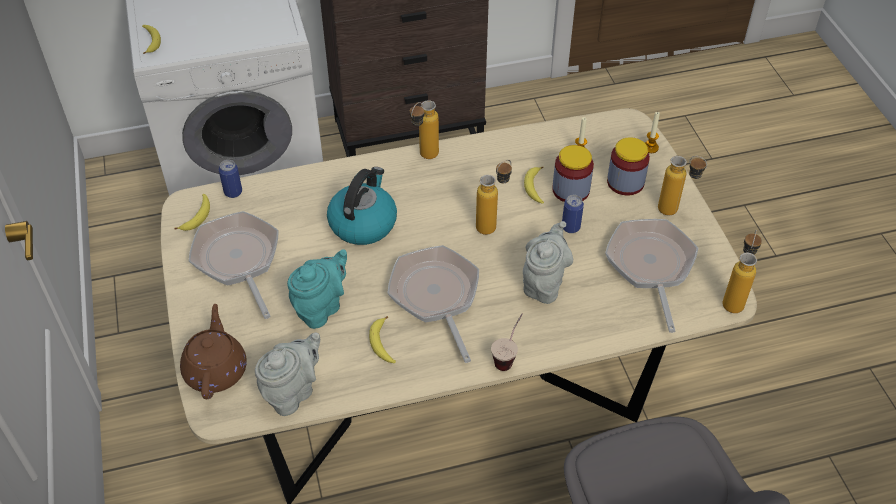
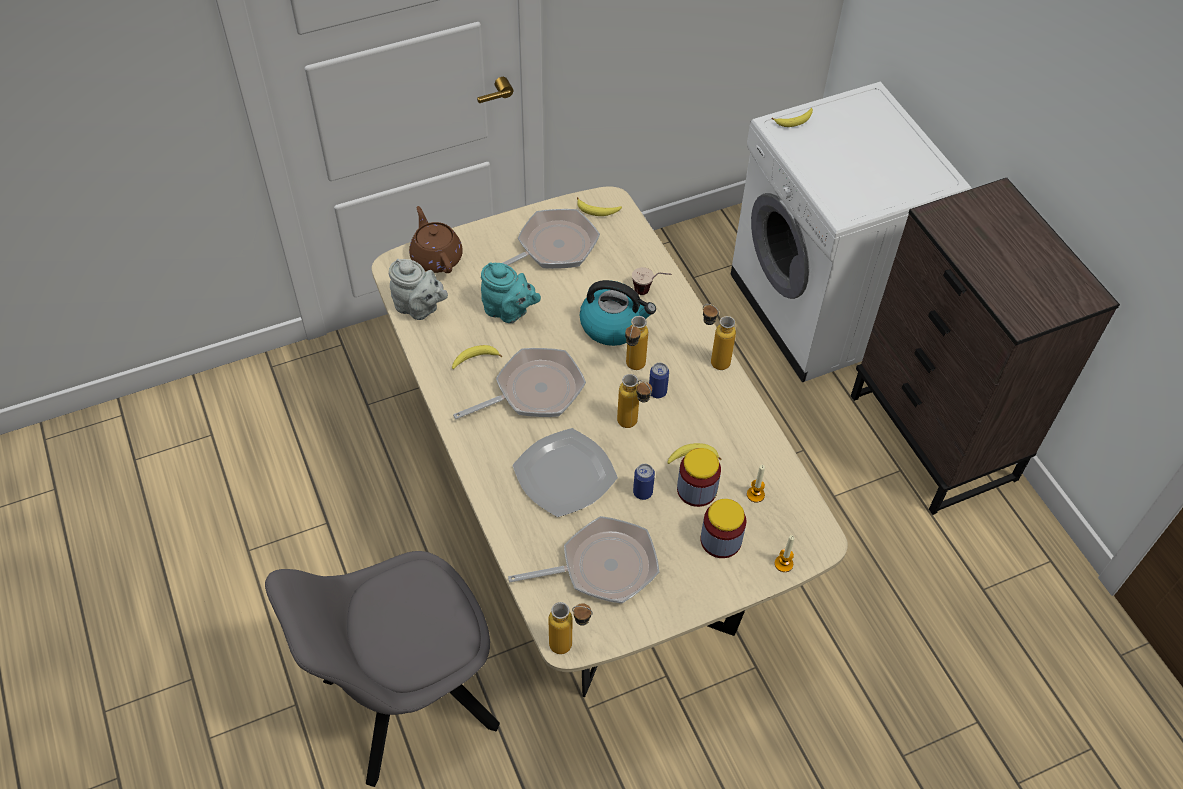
camera: 80 degrees right, 5 degrees up
(216, 370) = (436, 257): brown teapot -> brown teapot turned 105 degrees counterclockwise
(233, 192) = (632, 228): can -> can (657, 392)
(508, 356) = (472, 452): cup -> cup (650, 292)
(544, 283) = (563, 474): grey teapot -> plate
(675, 212) = (686, 590): bottle -> bottle (633, 369)

